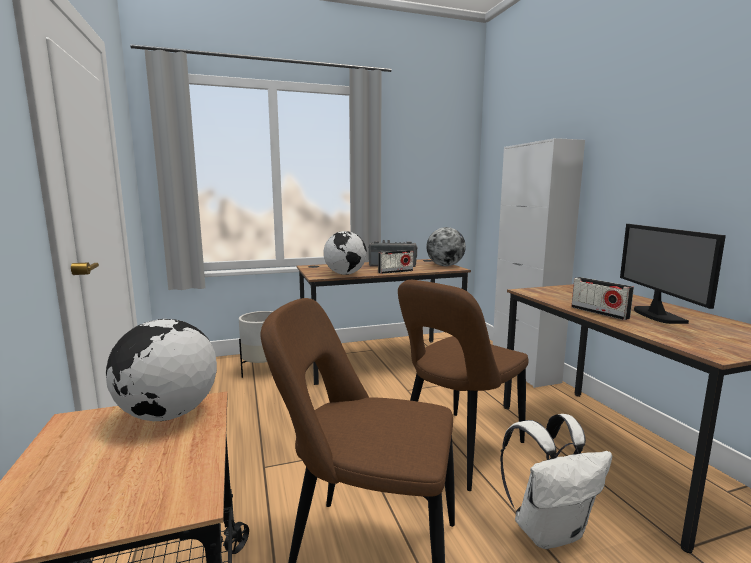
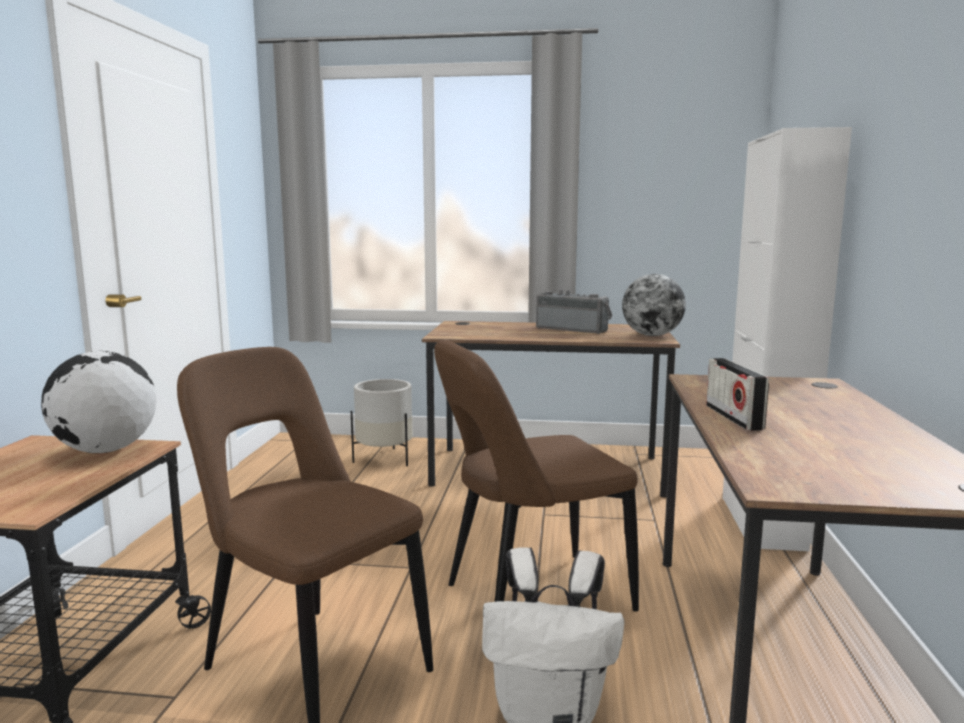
camera: 25 degrees right, 0 degrees up
(345, 274) = (481, 335): globe -> none
(395, 272) = (556, 338): radio -> none
(656, 315) = (824, 432): monitor -> none

